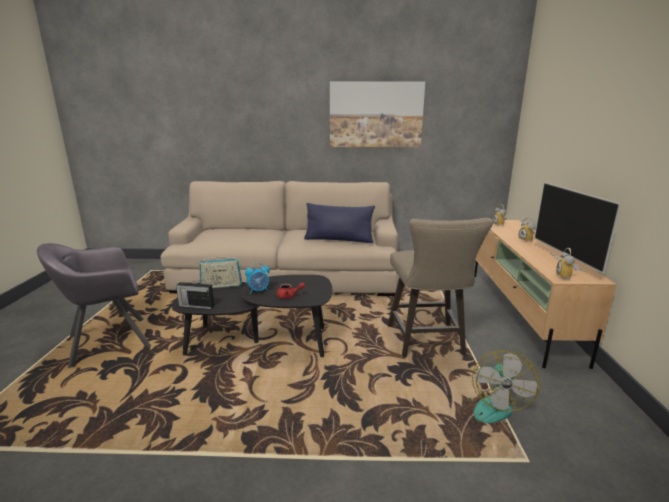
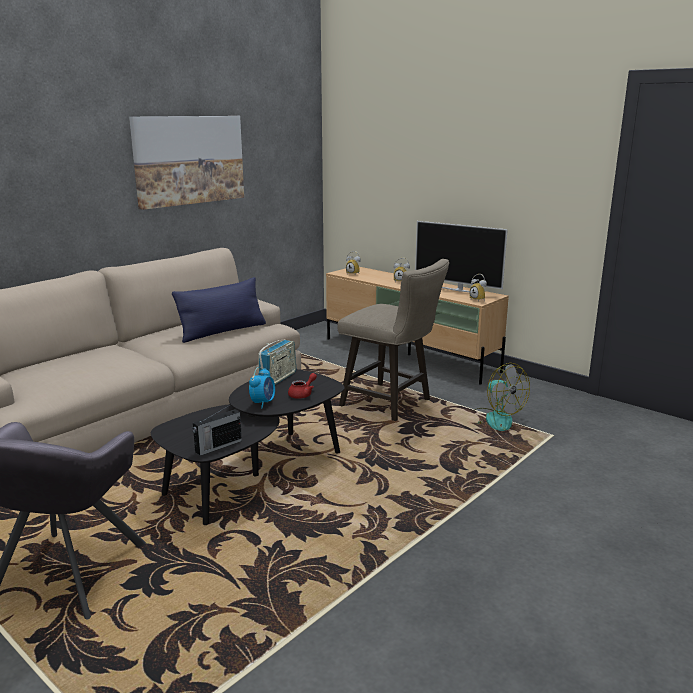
camera: 50 degrees left, 0 degrees up
(221, 286) = (190, 421): radio -> radio (278, 379)

